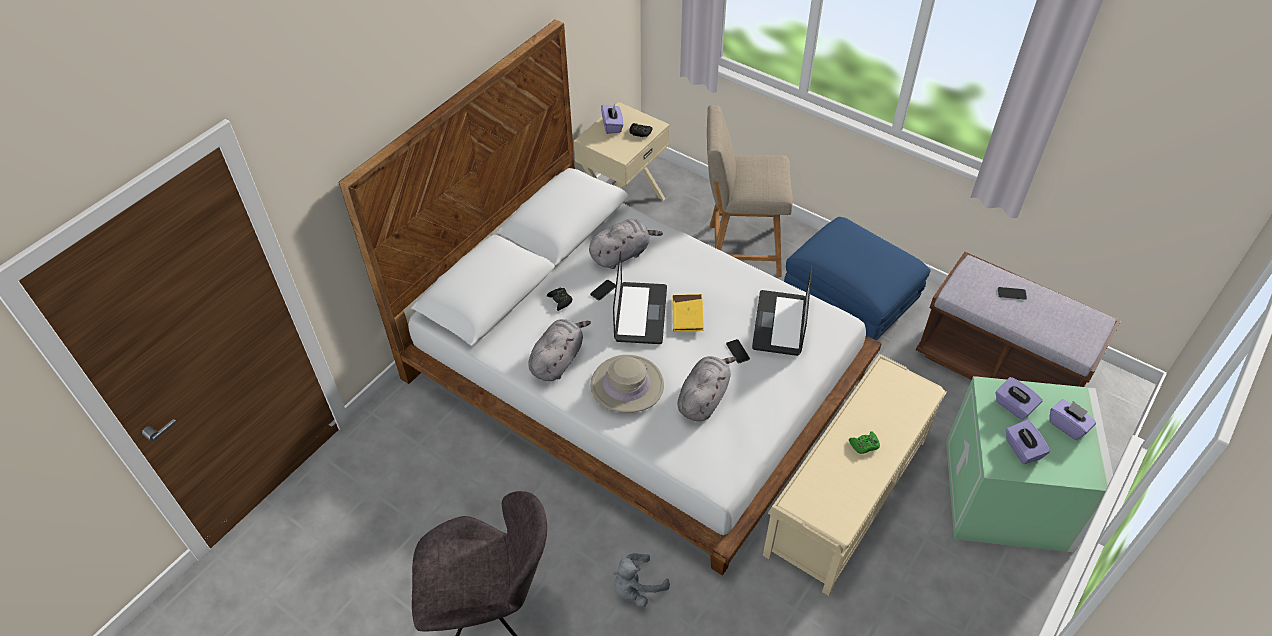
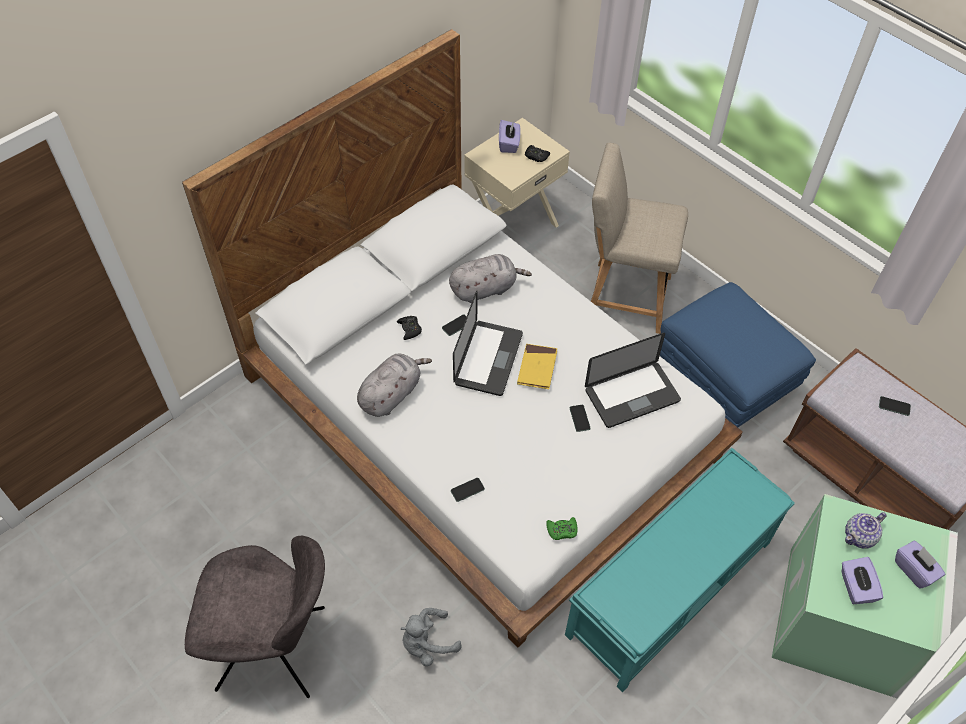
camera: 10 degrees right, 5 degrees up
(627, 385) = (454, 435): beige hat -> none
(651, 431) = (467, 490): none -> phone
(704, 398) = (530, 464): grey plush toy -> none
(779, 324) = (632, 395): laptop -> laptop turned 135 degrees counterclockwise
(848, 494) = (671, 586): beige bench -> turquoise bench
(864, 445) = (688, 547): green game controller -> green game controller (562, 530)
(1013, 406) = (860, 536): purple tissue box -> teapot

